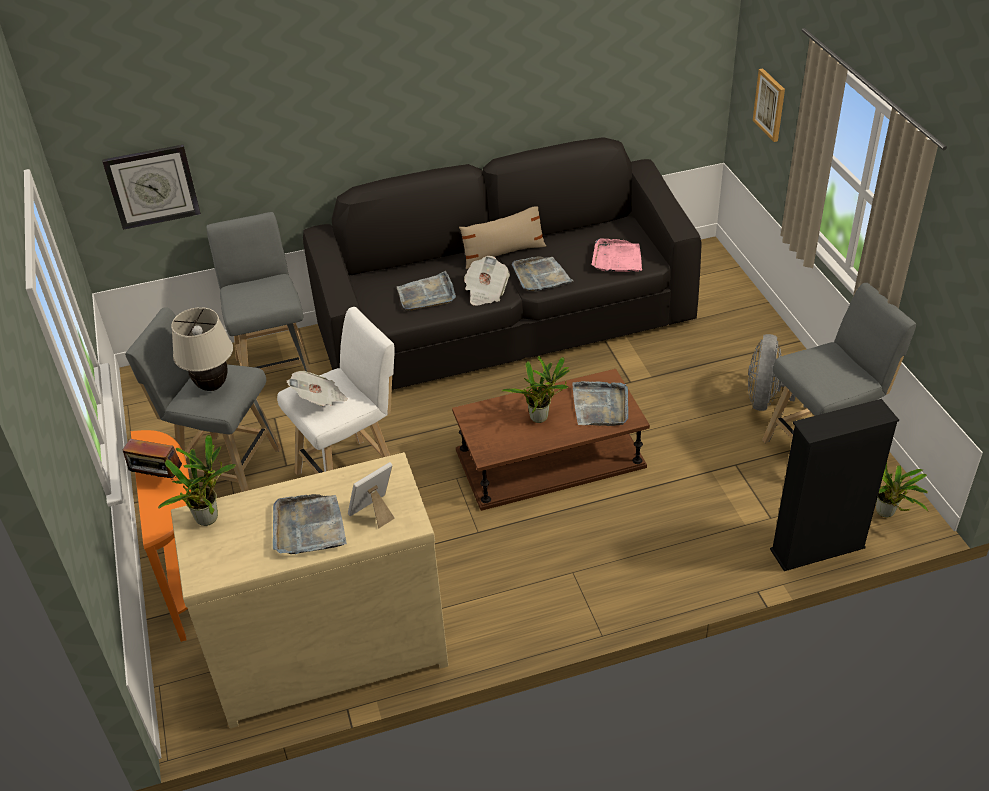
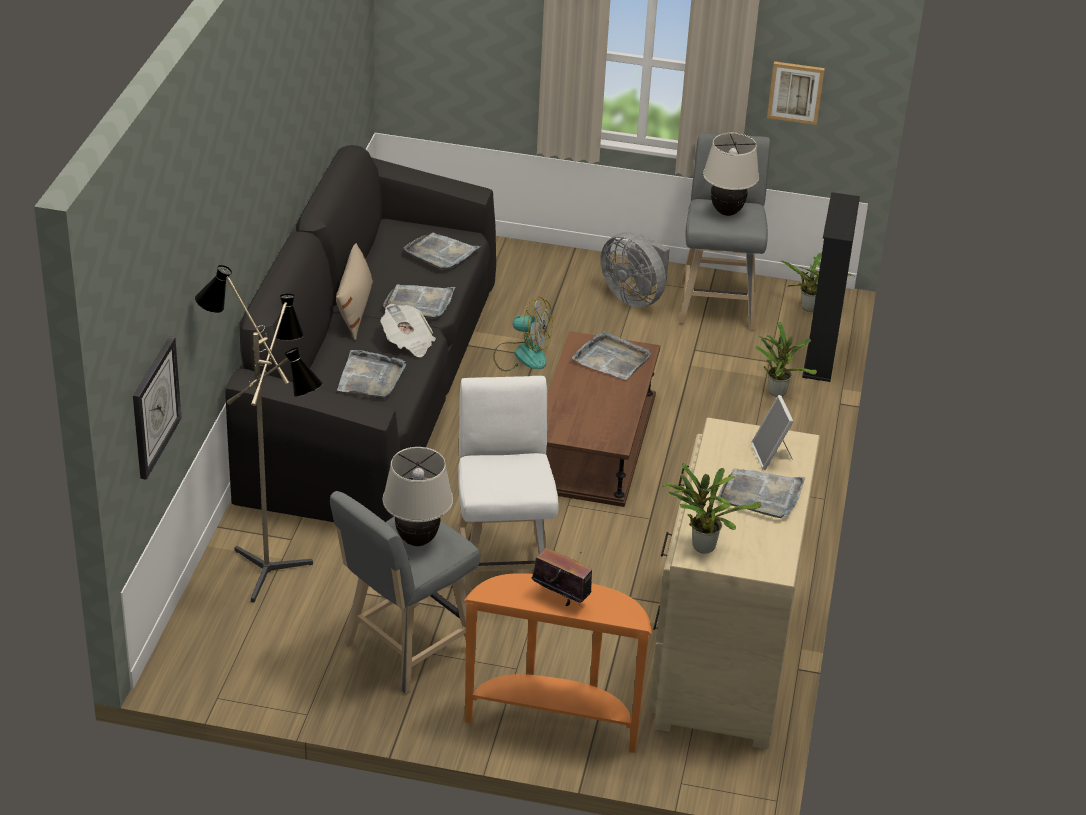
camera: 65 degrees left, 5 degrees down
(158, 479) = (561, 598): radio -> radio turned 105 degrees counterclockwise
(274, 369) = (273, 566): grey stool -> floor lamp
(320, 400) = (508, 480): newspaper -> none
(541, 417) = (595, 395): potted plant -> potted plant (777, 391)
(617, 259) = (441, 253): pink tray -> grey tray
(623, 375) = (522, 355): none -> fan
(770, 104) = (462, 39): picture -> picture (795, 92)
(831, 366) = (727, 212): none -> beige table lamp

